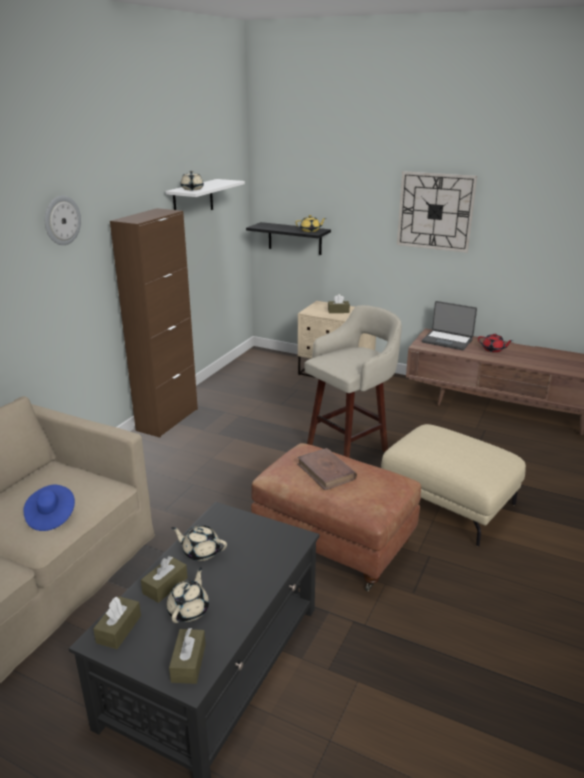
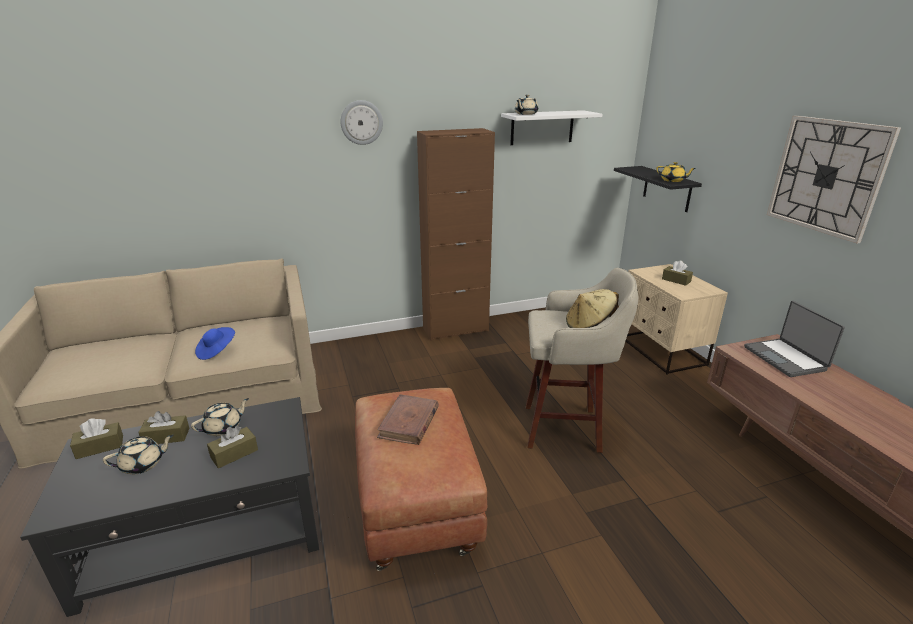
camera: 45 degrees right, 0 degrees up
(188, 663) = (75, 501): brown tissue box -> brown tissue box (234, 453)
(200, 552) = (223, 428): beige teapot -> beige teapot turned 75 degrees clockwise
(362, 355) = (589, 325): none -> beige hat
(448, 502) = (589, 546): beige ottoman -> none
(493, 349) = (842, 394): red teapot -> none

